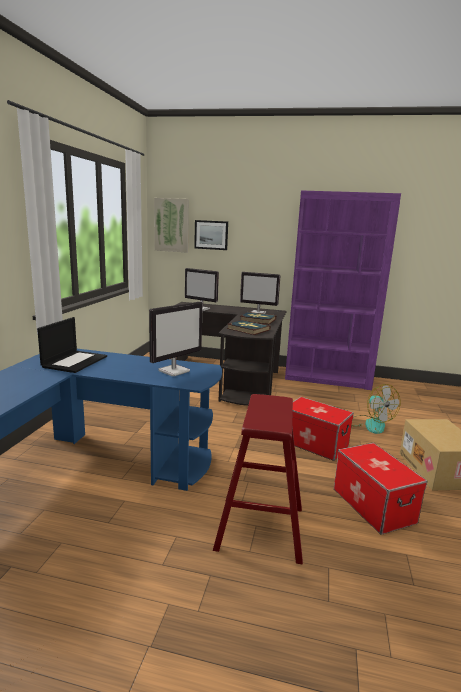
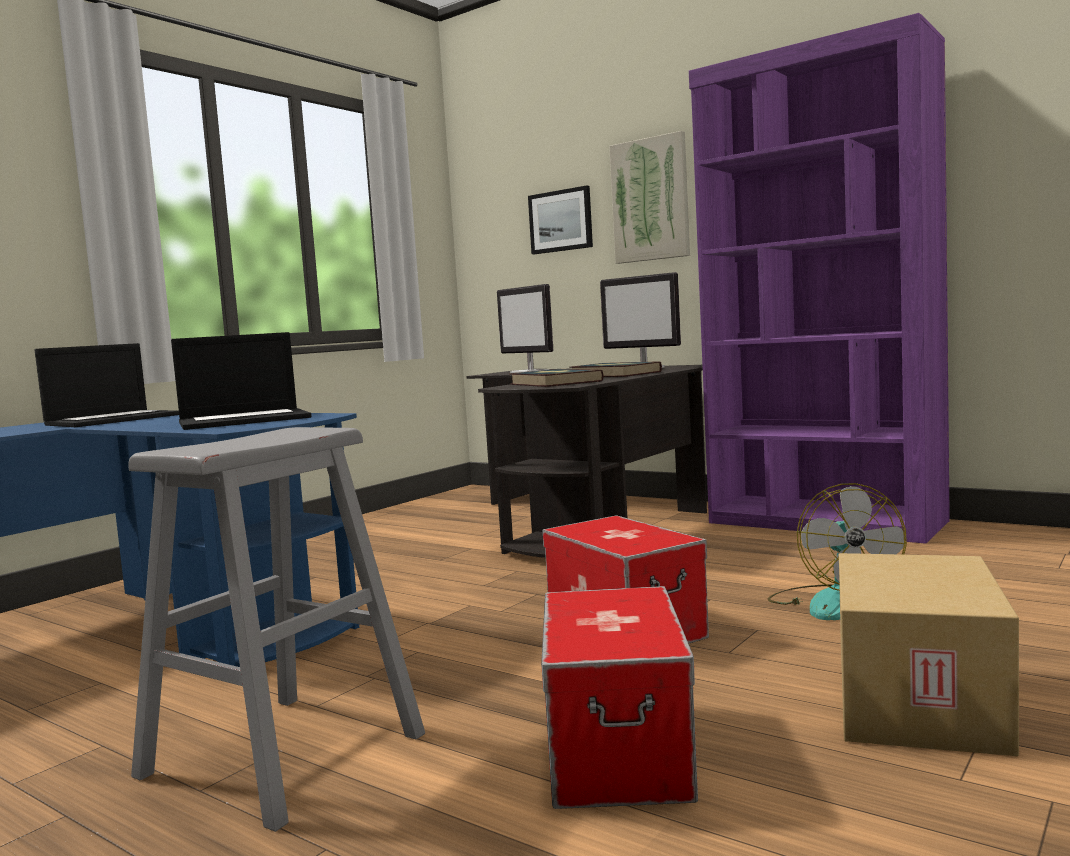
camera: 25 degrees right, 10 degrees down
(171, 225) = (491, 216): picture -> picture (650, 200)
(174, 371) = (245, 420): monitor -> laptop
(260, 528) = (282, 755): red stool -> grey stool

